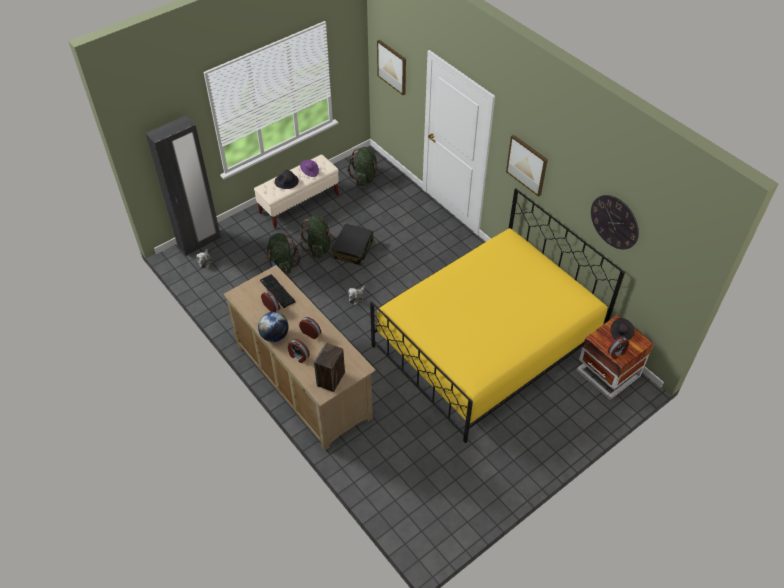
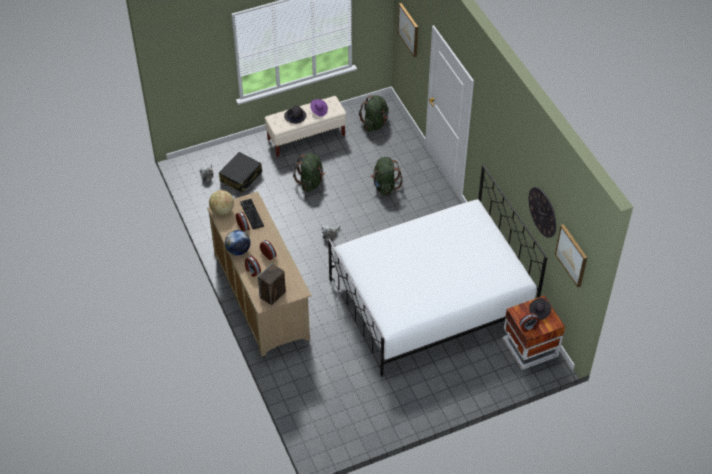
camera: 15 degrees right, 0 degrees up
(199, 242) = (207, 156): black wardrobe -> none
(242, 294) = (222, 210): none -> globe
(282, 265) = (274, 192): green backpack -> green backpack (385, 186)
(353, 249) = (341, 190): black suitcase -> black suitcase (241, 177)
(487, 344) = (431, 299): yellow bed -> white bed
(527, 165) = (492, 146): picture -> picture (572, 255)

